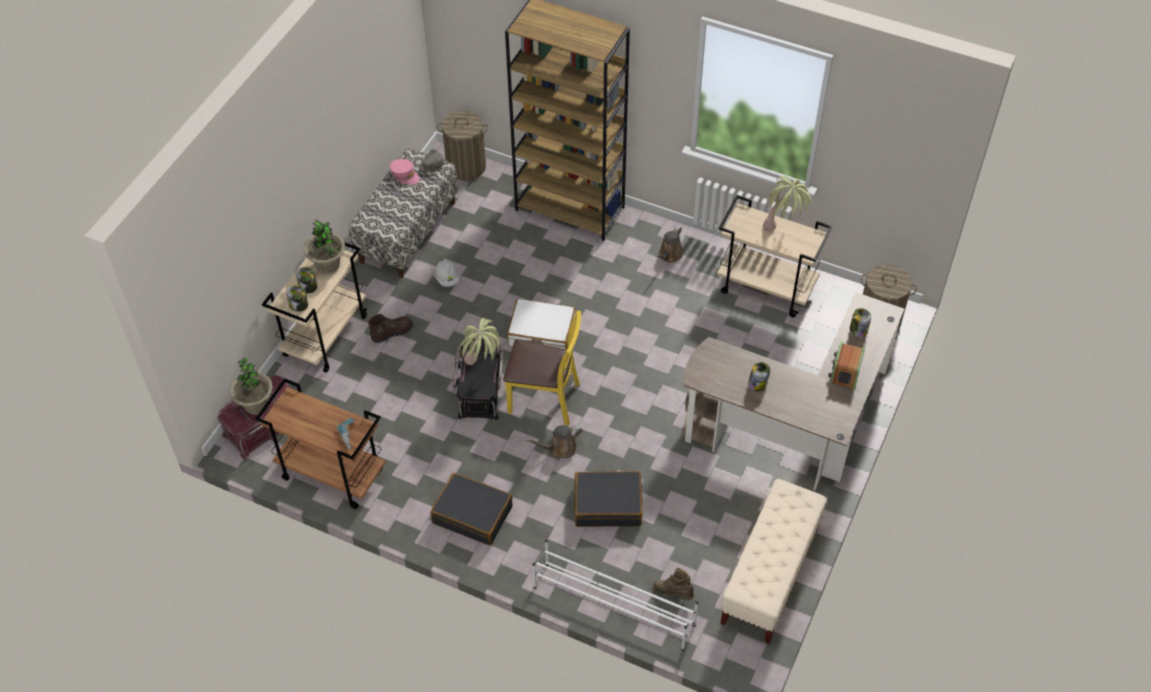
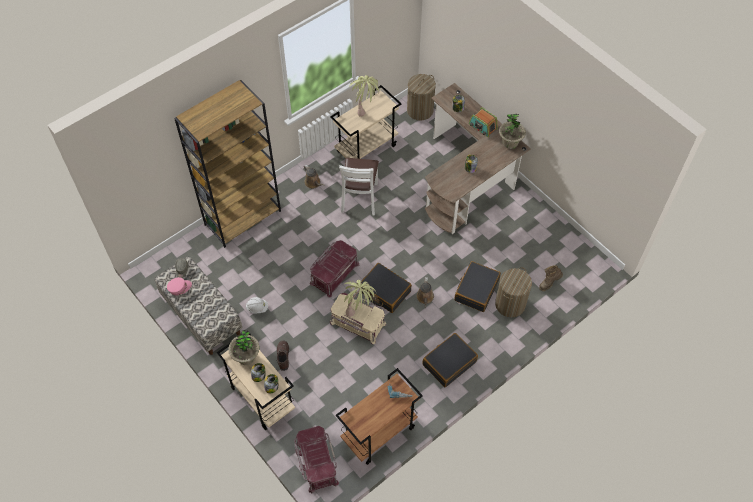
camera: 65 degrees left, 5 degrees up
(256, 404) = (314, 454): potted plant -> potted plant (510, 142)
(466, 166) = (167, 260): laundry basket -> laundry basket (510, 304)
(479, 389) = (357, 323): black storage box -> beige storage box
(541, 334) = (334, 273): white suitcase -> red storage box
(545, 399) = (384, 291): yellow chair -> black suitcase
(613, 605) = (543, 315): white shoe rack -> none
(677, 314) = (360, 198): none -> white chair
(769, 576) = (558, 234): beige bench -> none

